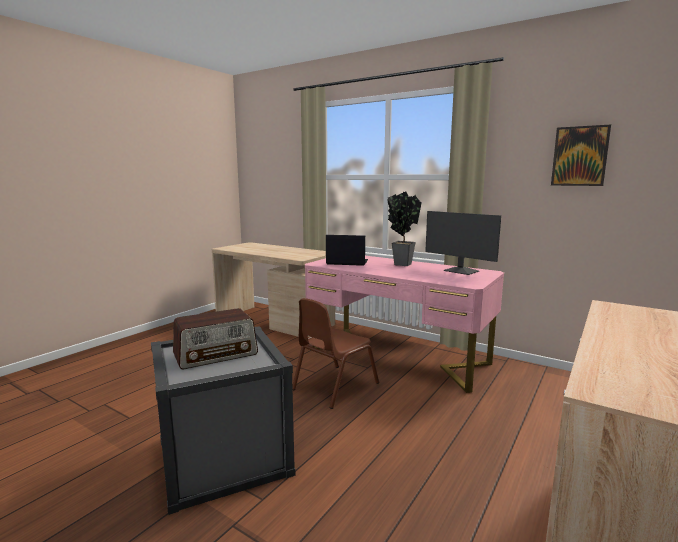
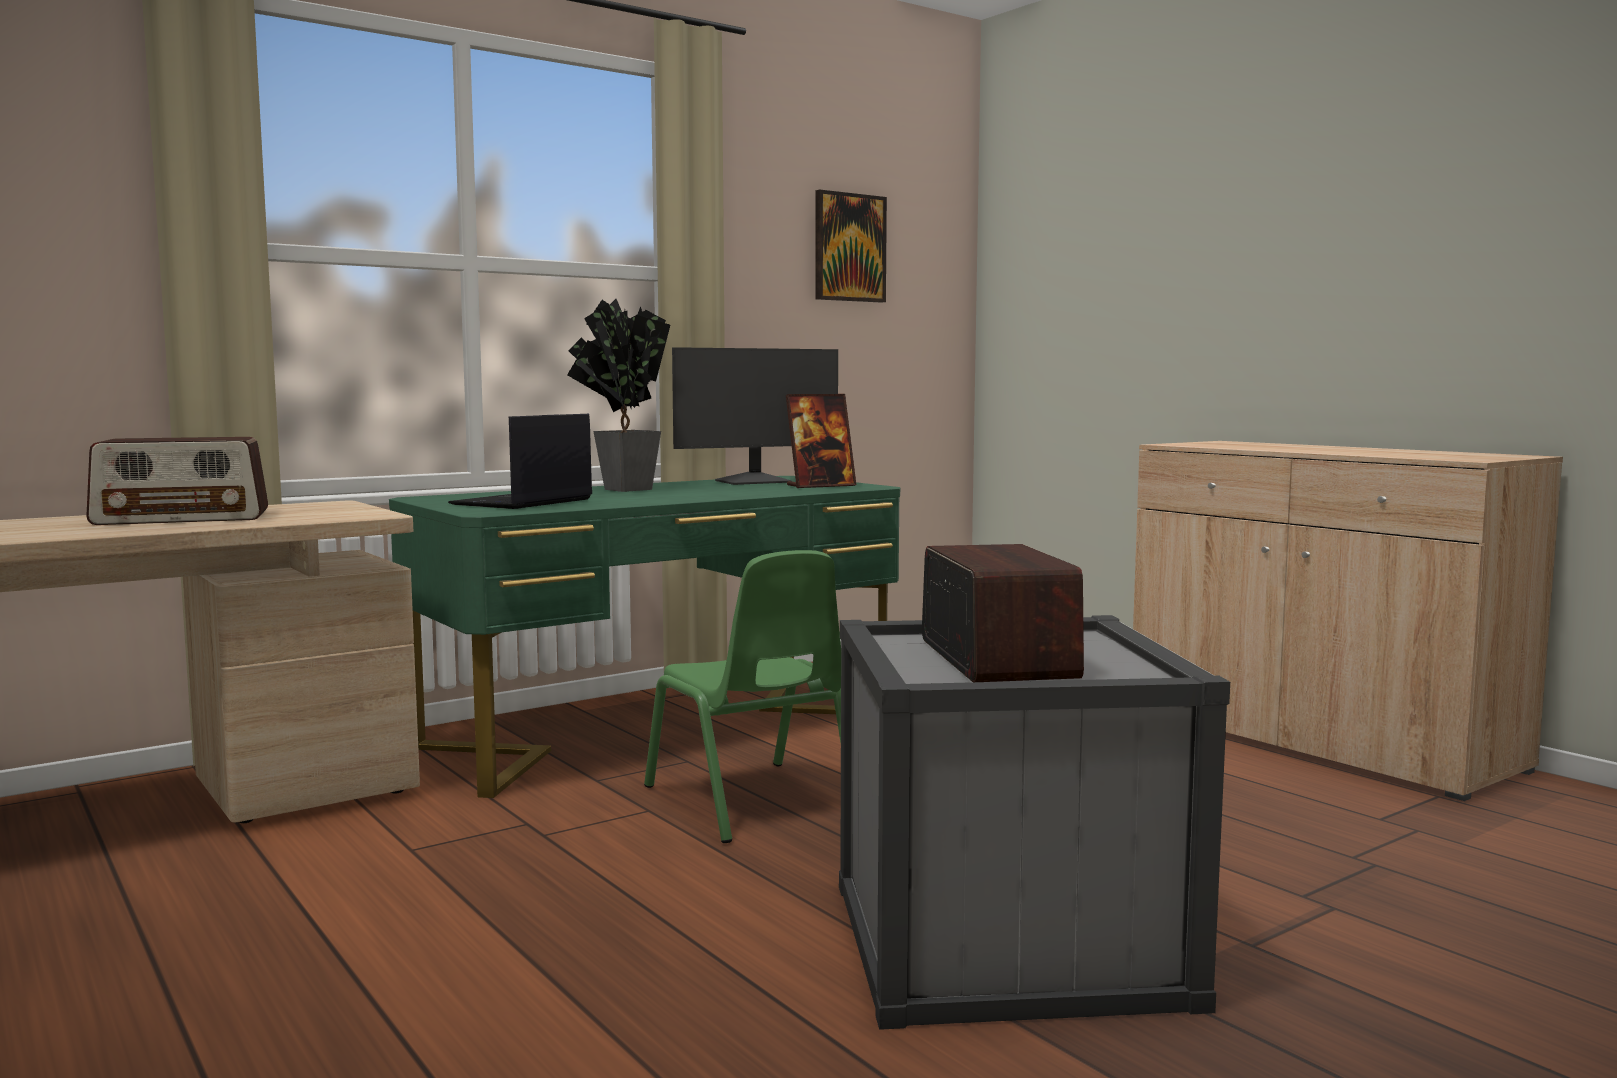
camera: 70 degrees left, 5 degrees down
(282, 251) = (183, 518): none -> radio
(334, 386) = (751, 802): brown chair -> green chair
(396, 356) = (661, 730): pink desk -> green desk
(460, 279) = (820, 486): none -> picture frame

